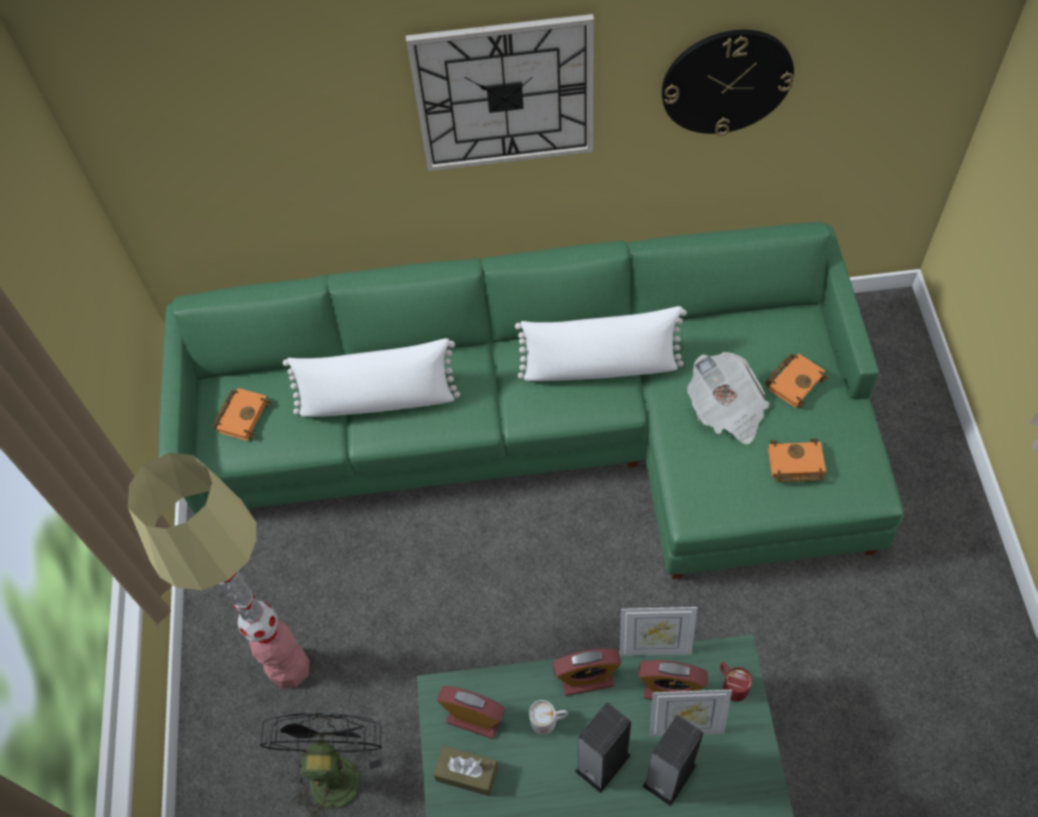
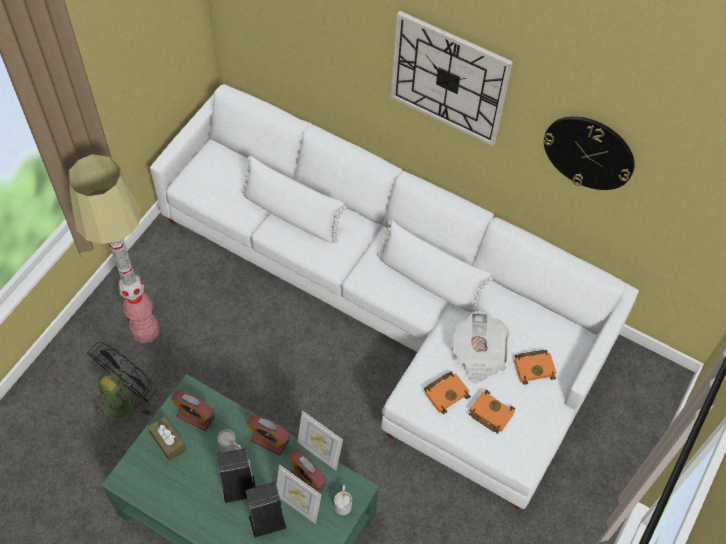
camera: 30 degrees right, 0 degrees up
(242, 415) = (214, 173): orange book -> orange book (446, 392)
(474, 718) = (195, 417): alarm clock -> alarm clock turned 150 degrees clockwise
(558, 429) = (397, 306): green sofa -> white sofa
(731, 684) = (343, 502): red mug -> white mug

